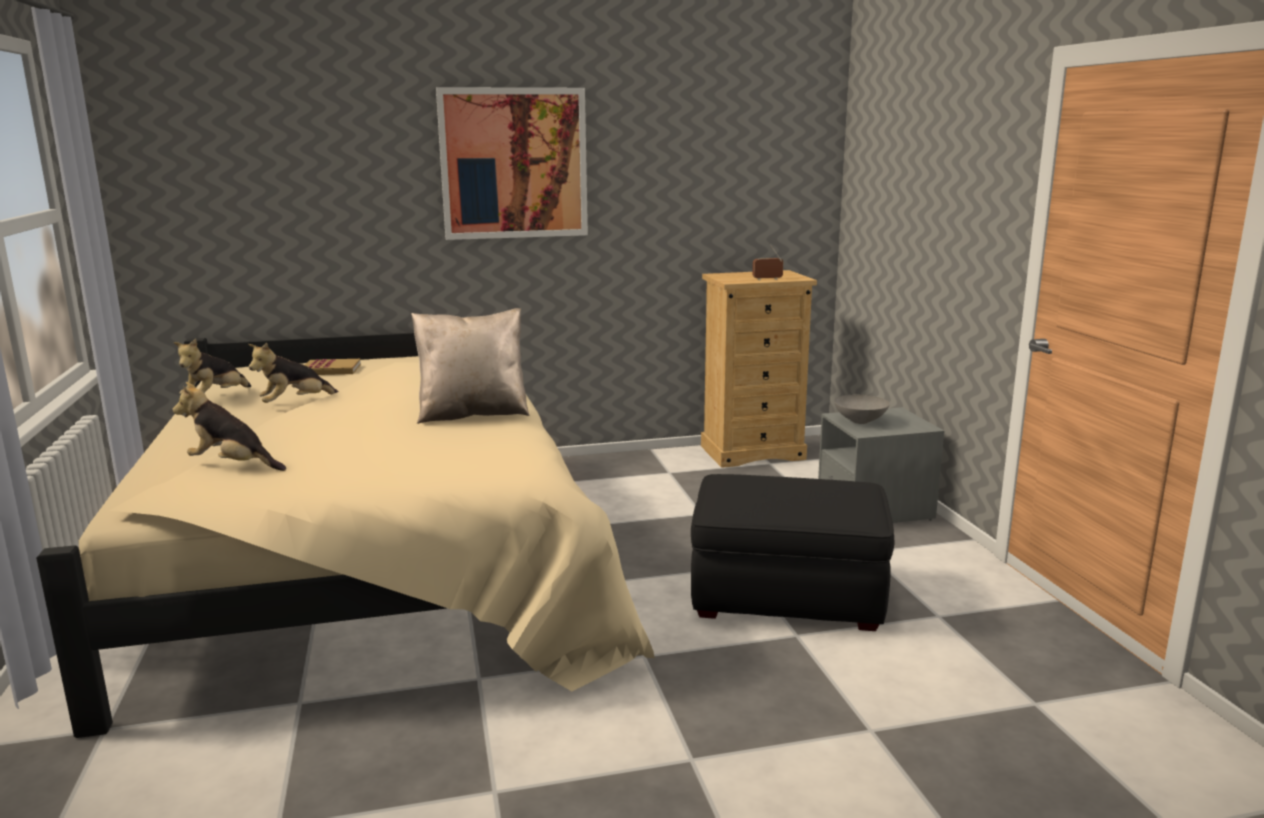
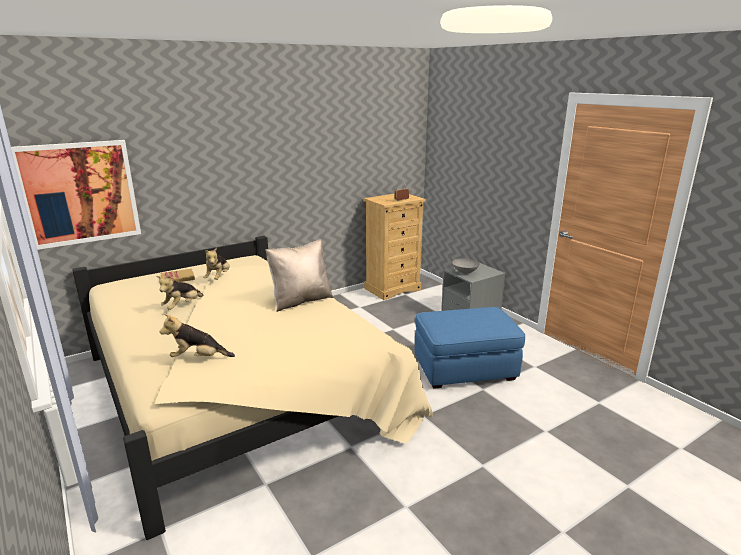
camera: 20 degrees left, 5 degrees up
(215, 398) = (125, 309): plush toy -> plush toy (218, 278)
(514, 163) = (265, 144): picture -> picture (79, 193)
(788, 597) = (465, 369): black ottoman -> blue ottoman

